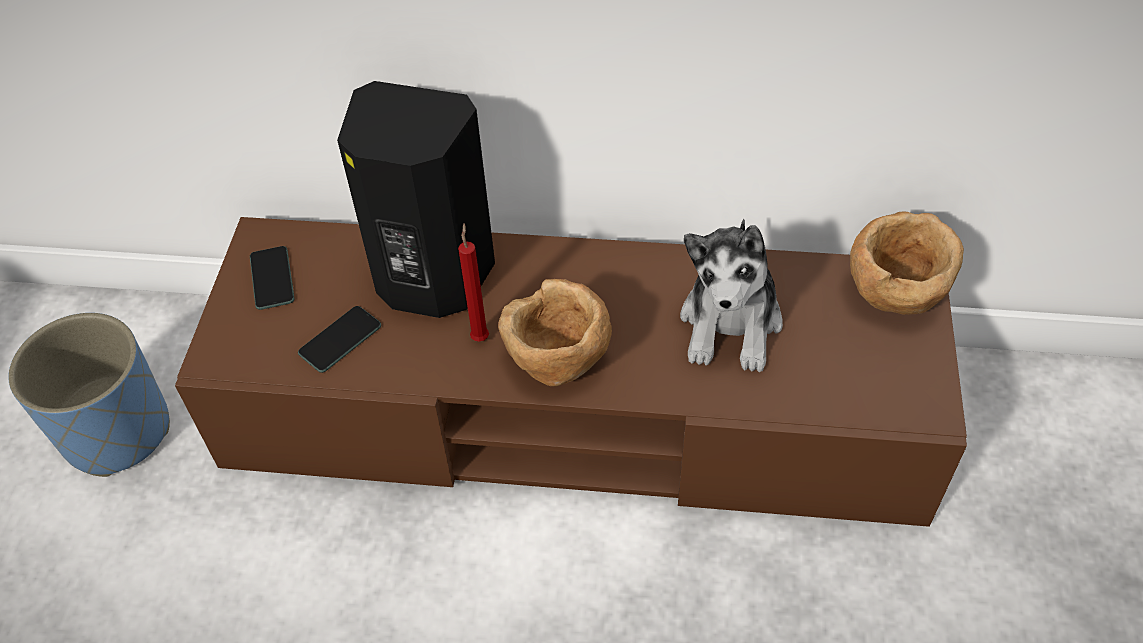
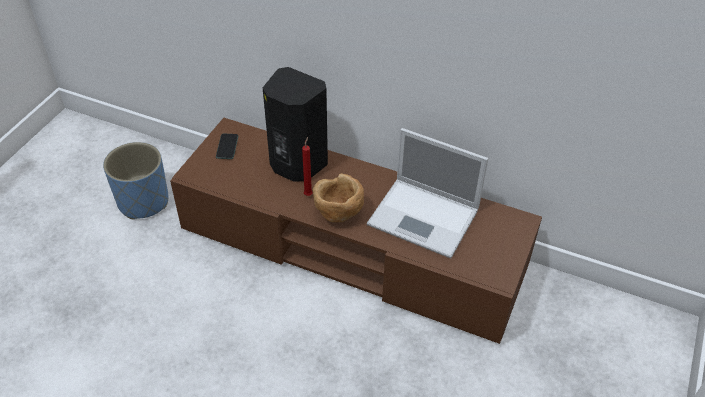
camera: 15 degrees right, 5 degrees down
(340, 340) = (246, 180): phone -> none
(731, 323) = (425, 218): plush toy -> laptop
(895, 297) = (509, 226): brown bowl -> none

